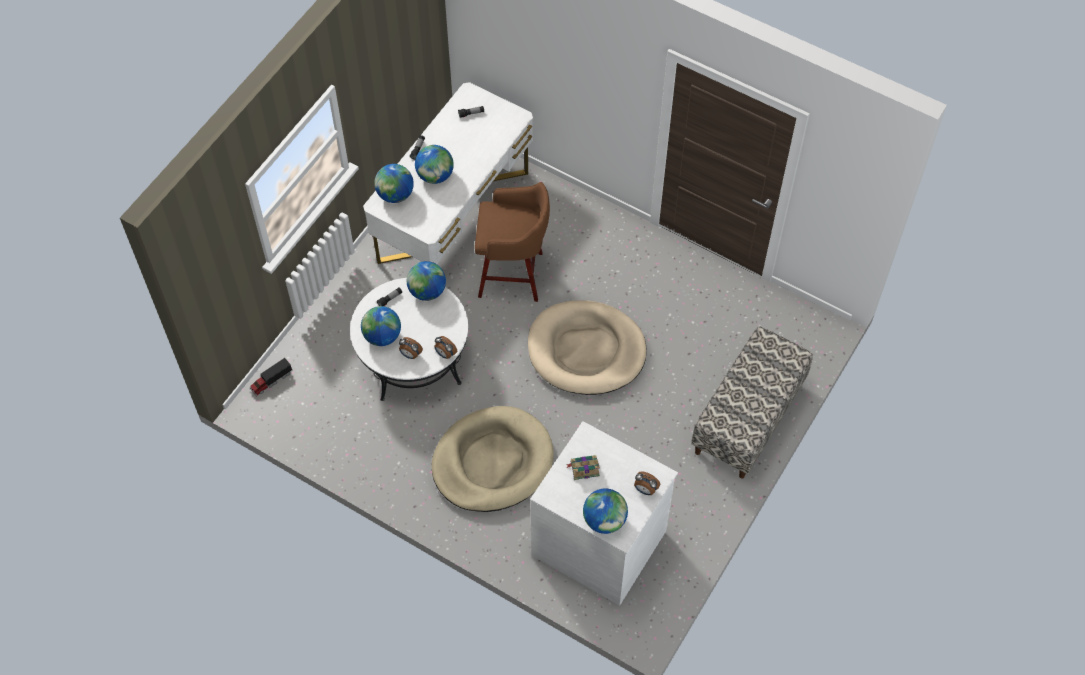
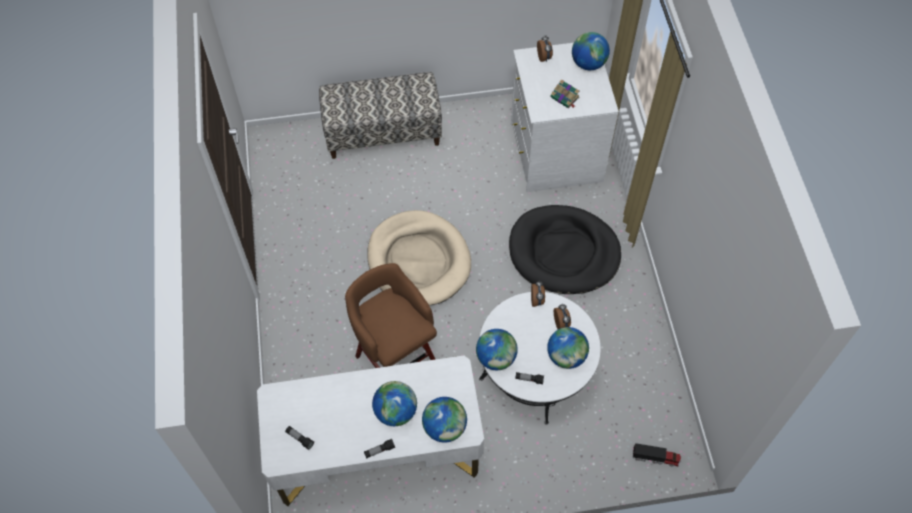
camera: 130 degrees left, 0 degrees up
(492, 462) = (563, 252): beige dog bed -> black dog bed

